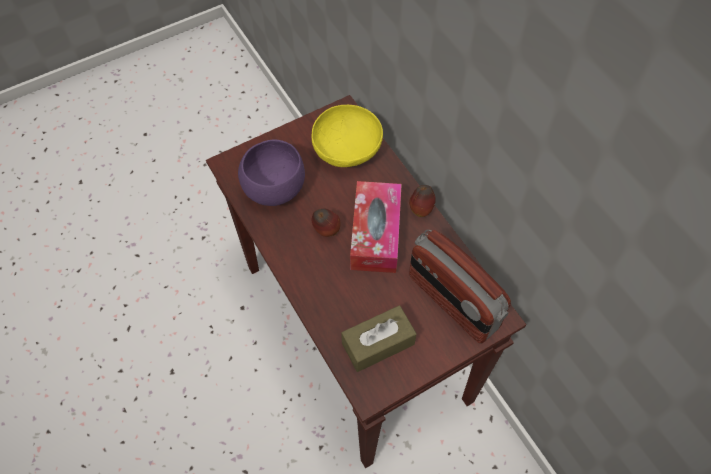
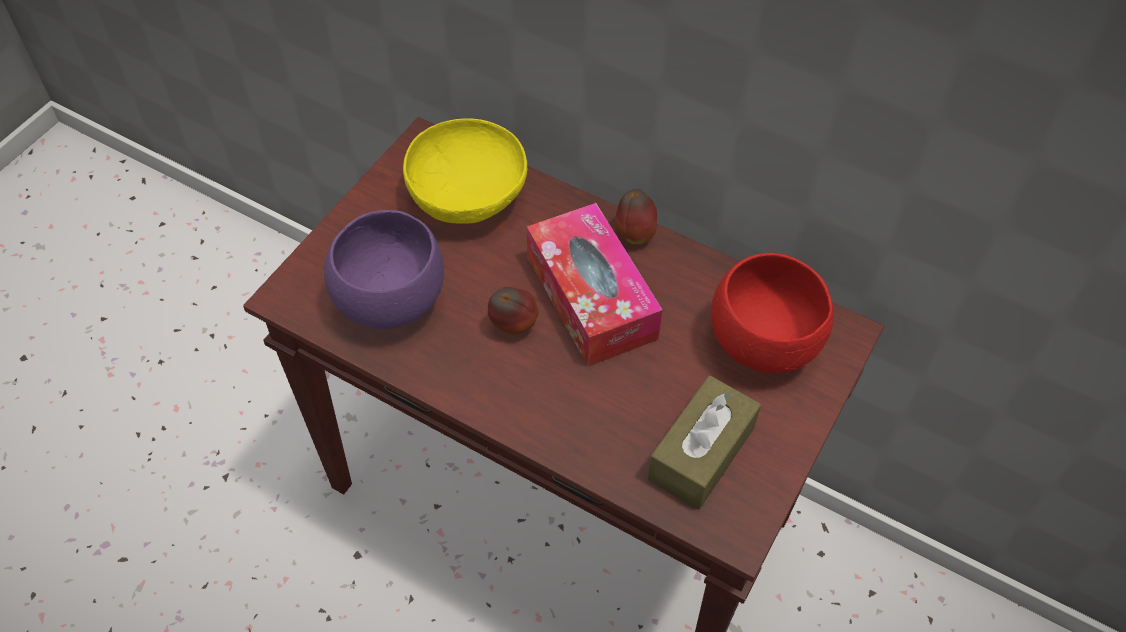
camera: 30 degrees left, 5 degrees down
(452, 302) = (766, 343): radio -> red bowl

